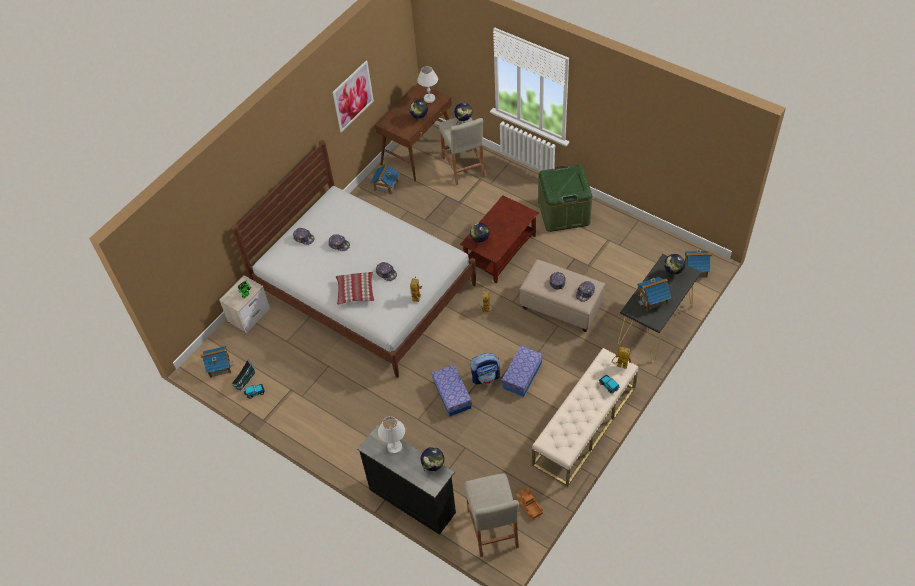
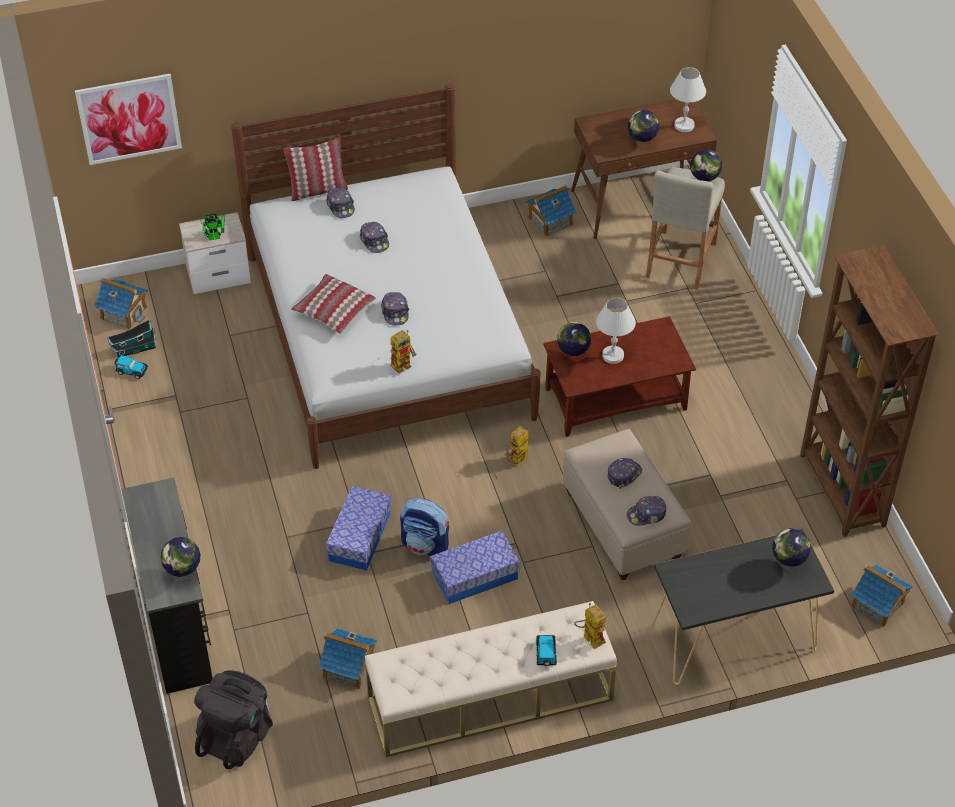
camera: 35 degrees right, 5 degrees down
(282, 237) = (317, 190): none -> pillow
(353, 96) = (543, 48): picture -> picture (129, 119)
(394, 447) = (165, 518): white table lamp -> white table lamp (612, 355)
(492, 528) = (237, 736): beige stool -> black backpack
(529, 505) = (311, 742): toy truck -> none
(563, 212) = (760, 405): green storage box -> none
(634, 229) = (841, 491): none -> brown bookcase
(652, 299) = (720, 579): toy house -> toy house (348, 668)

